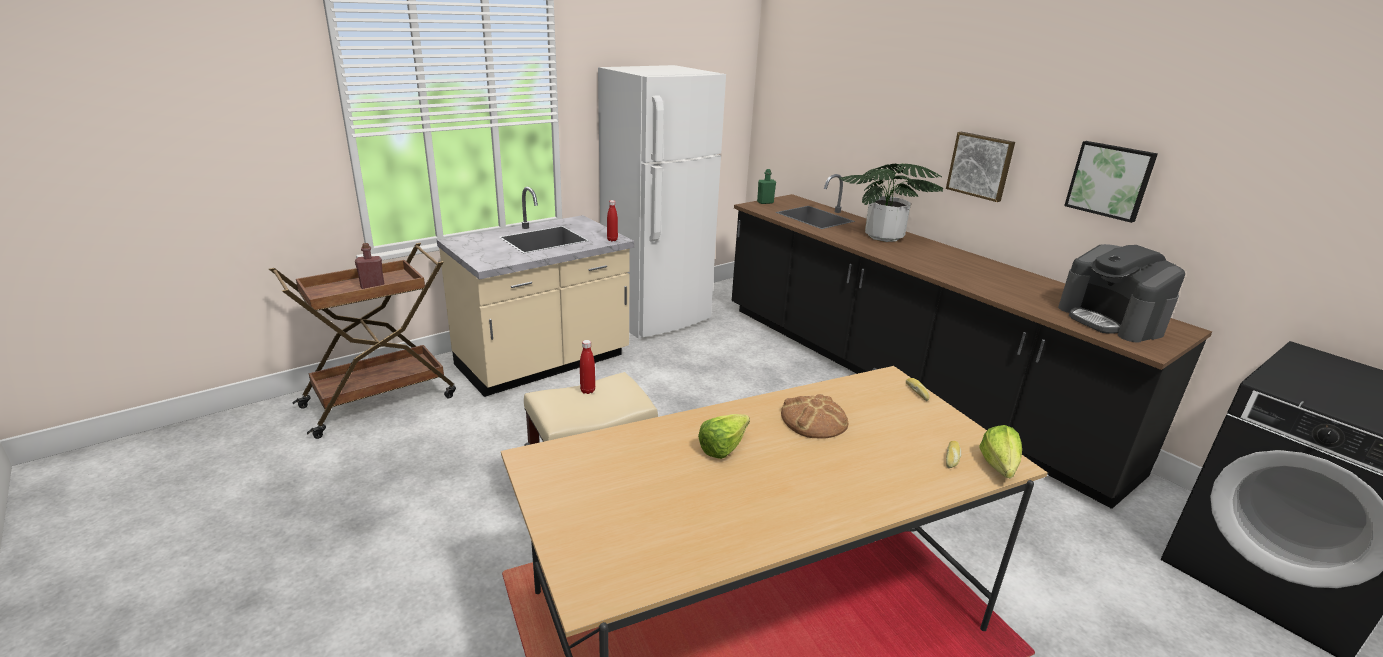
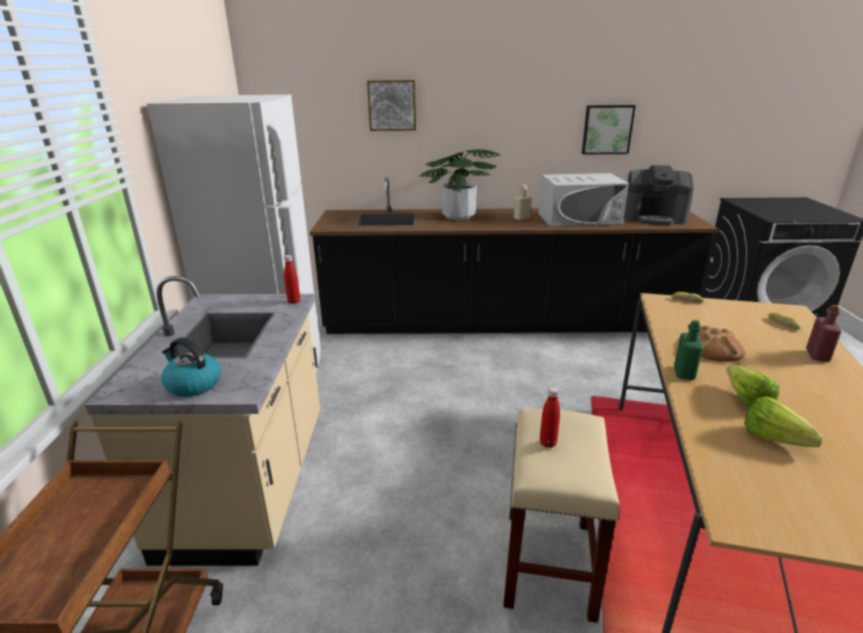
camera: 50 degrees left, 0 degrees up
(372, 286) = (87, 528): red bottle -> red bottle (817, 355)
(479, 252) = (193, 384): none -> kettle
(765, 202) = (327, 222): green bottle -> green bottle (683, 373)
(940, 260) = (521, 218): none -> beige bottle
(980, 166) = (510, 140): picture -> picture (392, 105)
(998, 470) = (802, 317): lettuce -> lettuce (778, 442)
(1004, 284) = (579, 219): none -> white microwave

